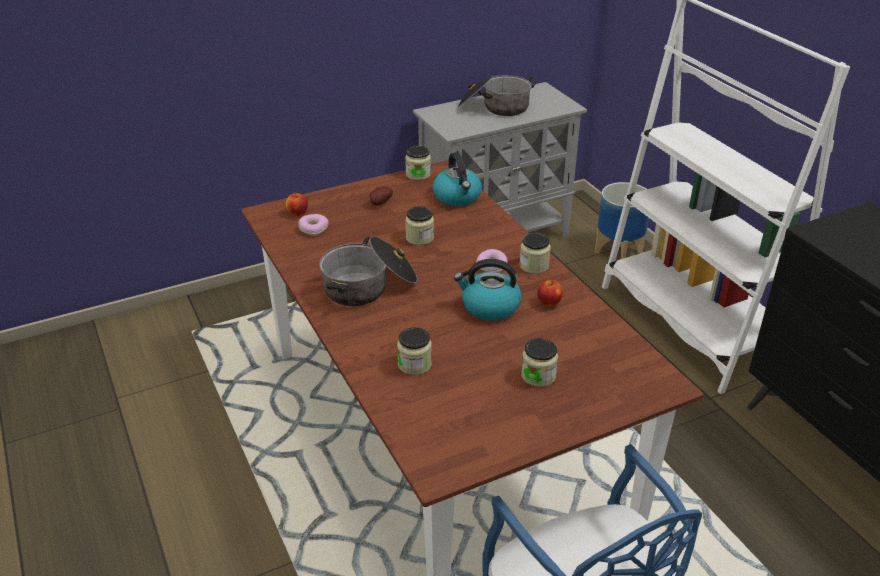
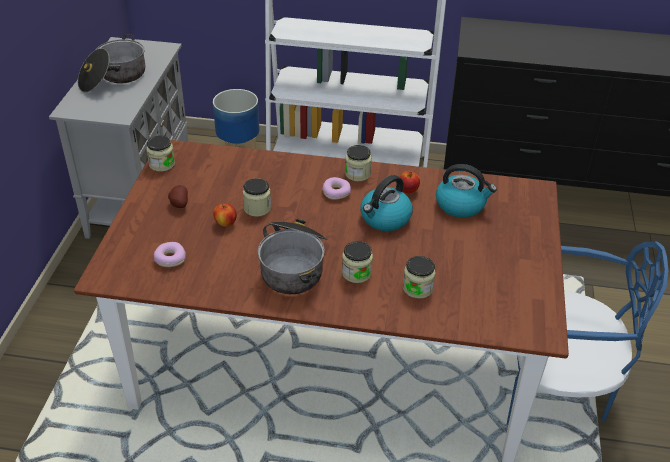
camera: 55 degrees left, 5 degrees up
(297, 213) = (132, 257): apple -> apple (225, 223)
(457, 197) = (223, 162): kettle -> kettle (461, 205)
(538, 376) = (483, 236): jar -> jar (356, 273)

